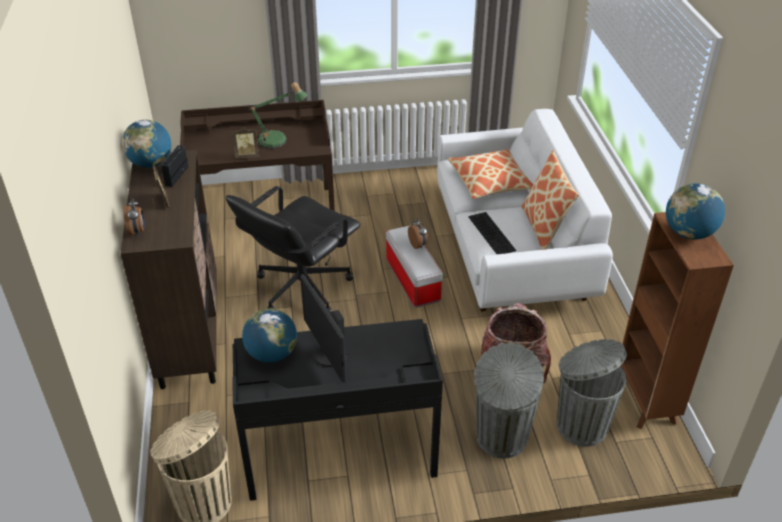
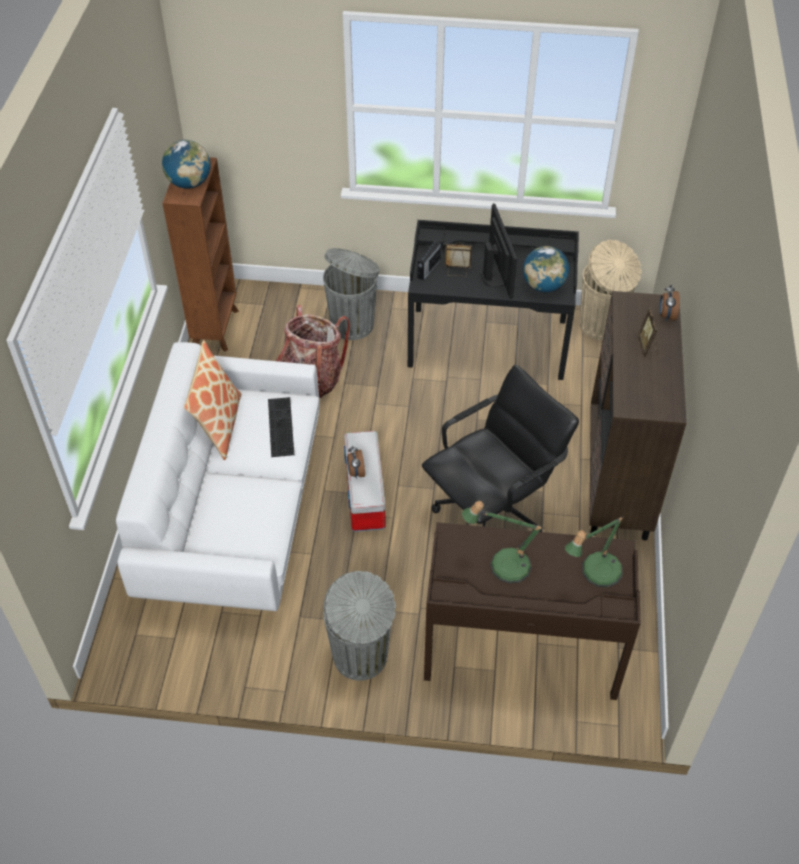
camera: 165 degrees left, 10 degrees up
(151, 163) = (664, 404): globe -> none
(177, 175) = (632, 380): radio -> radio (428, 269)
(211, 146) = (595, 573): none -> table lamp
(247, 155) = (547, 542): picture frame -> picture frame (457, 271)
(490, 182) = (239, 504): pillow -> none
(580, 425) = (283, 321): grey trash can -> grey trash can (361, 657)

